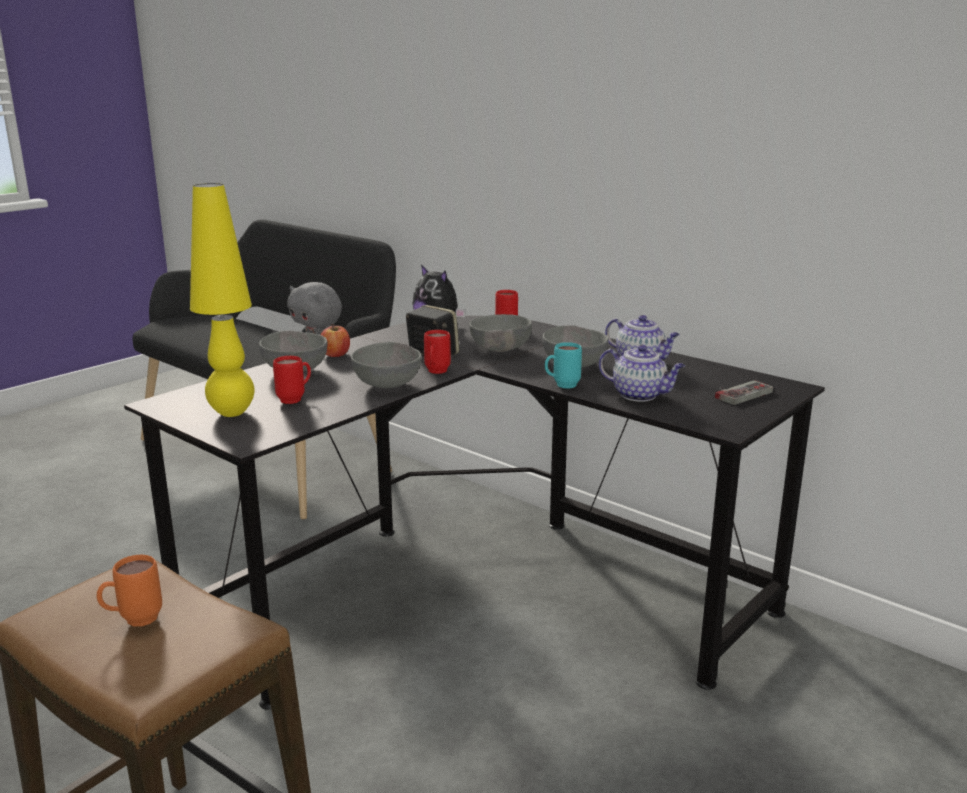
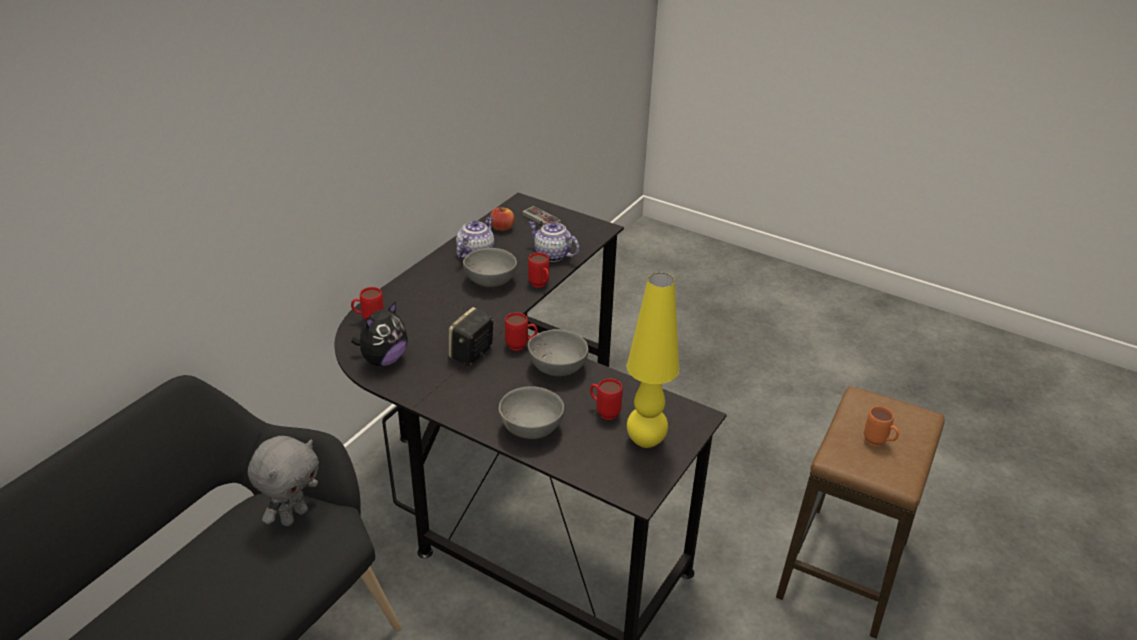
camera: 100 degrees left, 15 degrees up
(335, 354) = (478, 412): apple -> apple (502, 228)
(499, 350) = (455, 318): grey bowl -> none
(561, 386) = (540, 286): turquoise mug -> red mug
(640, 395) = (552, 255): teapot -> teapot turned 75 degrees counterclockwise

